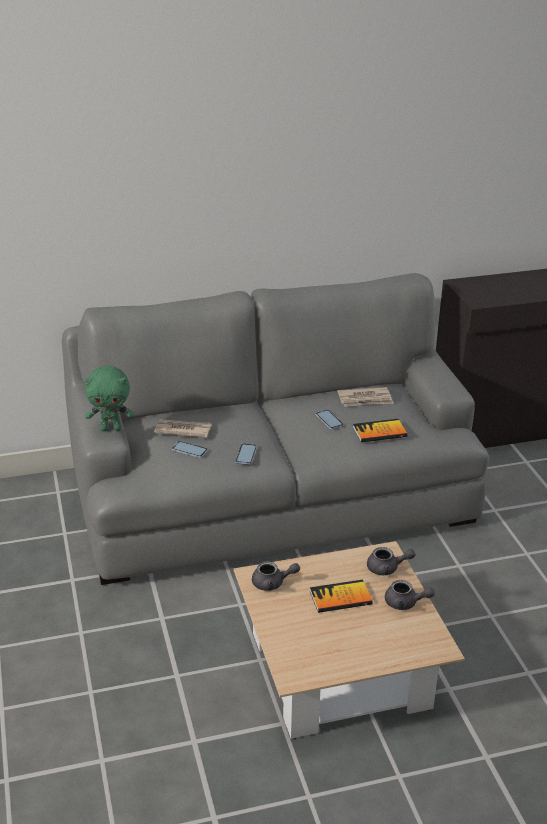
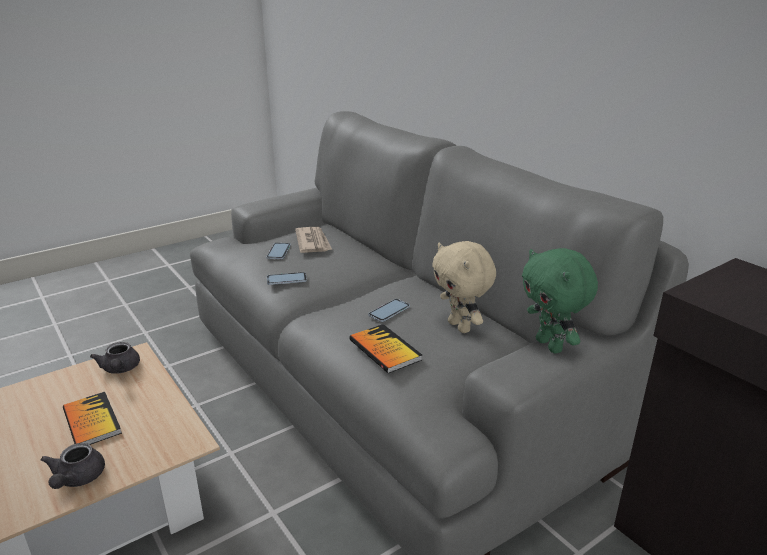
camera: 70 degrees right, 5 degrees down
(111, 428) = (270, 205): green plush toy -> green plush toy (550, 345)
(365, 399) = (460, 327): newspaper -> beige plush toy
(387, 568) = (154, 449): grey teapot -> none

